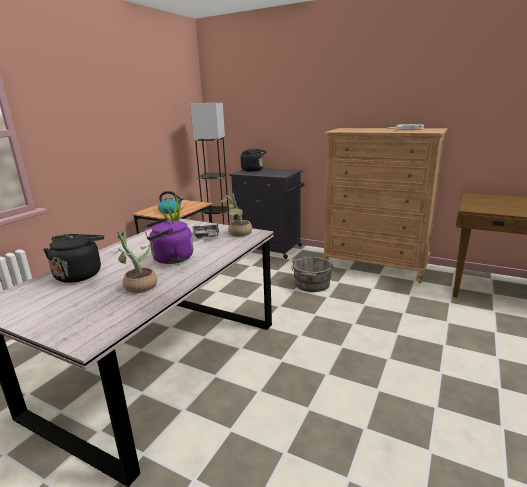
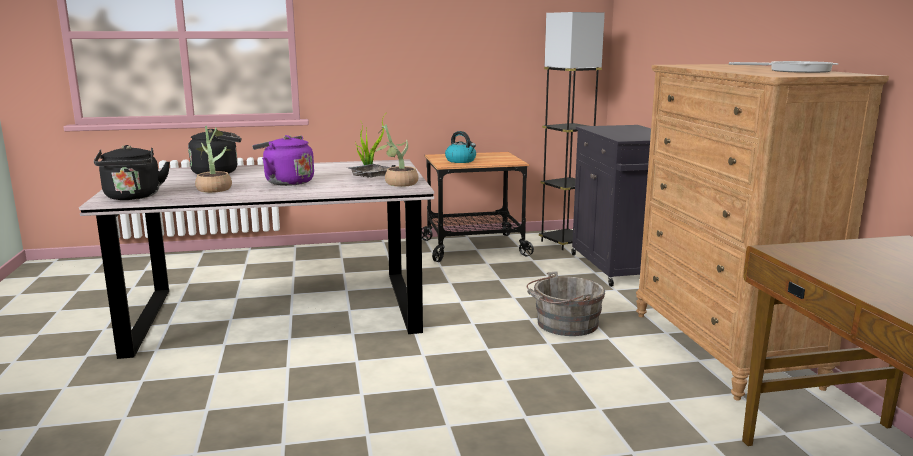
camera: 50 degrees right, 5 degrees down
(254, 170) = (623, 128): black kettle -> black kettle (133, 197)

